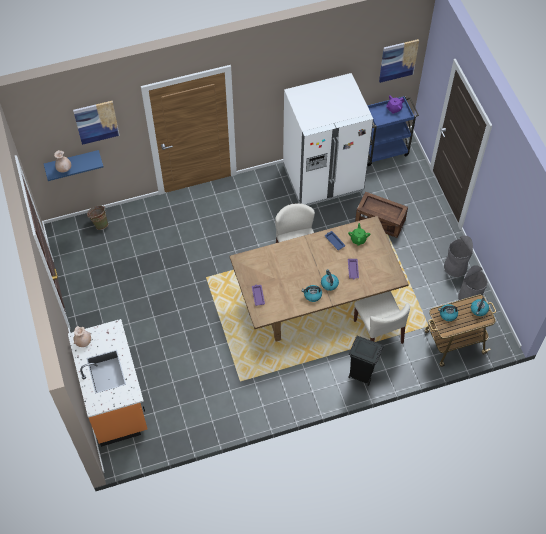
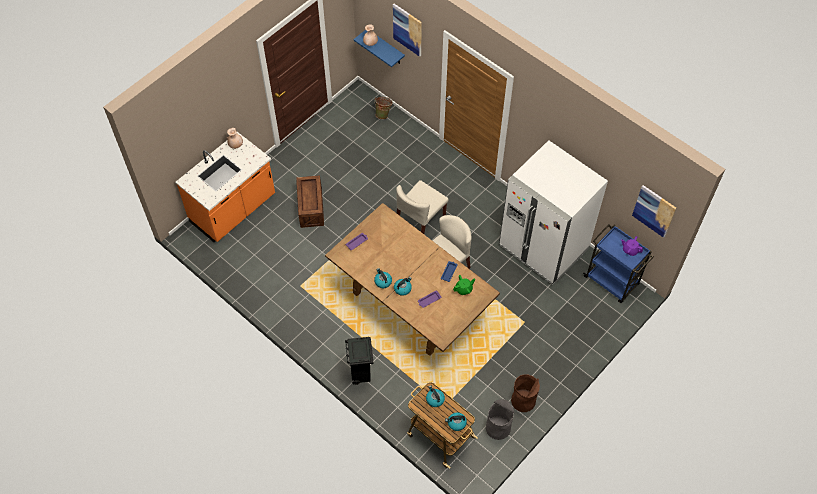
camera: 60 degrees right, 0 degrees up
(378, 332) = (412, 368): beige chair -> beige chair (420, 221)
(380, 221) = (530, 315): crate -> crate (311, 208)
(455, 267) = (523, 400): grey trash can -> brown trash can

